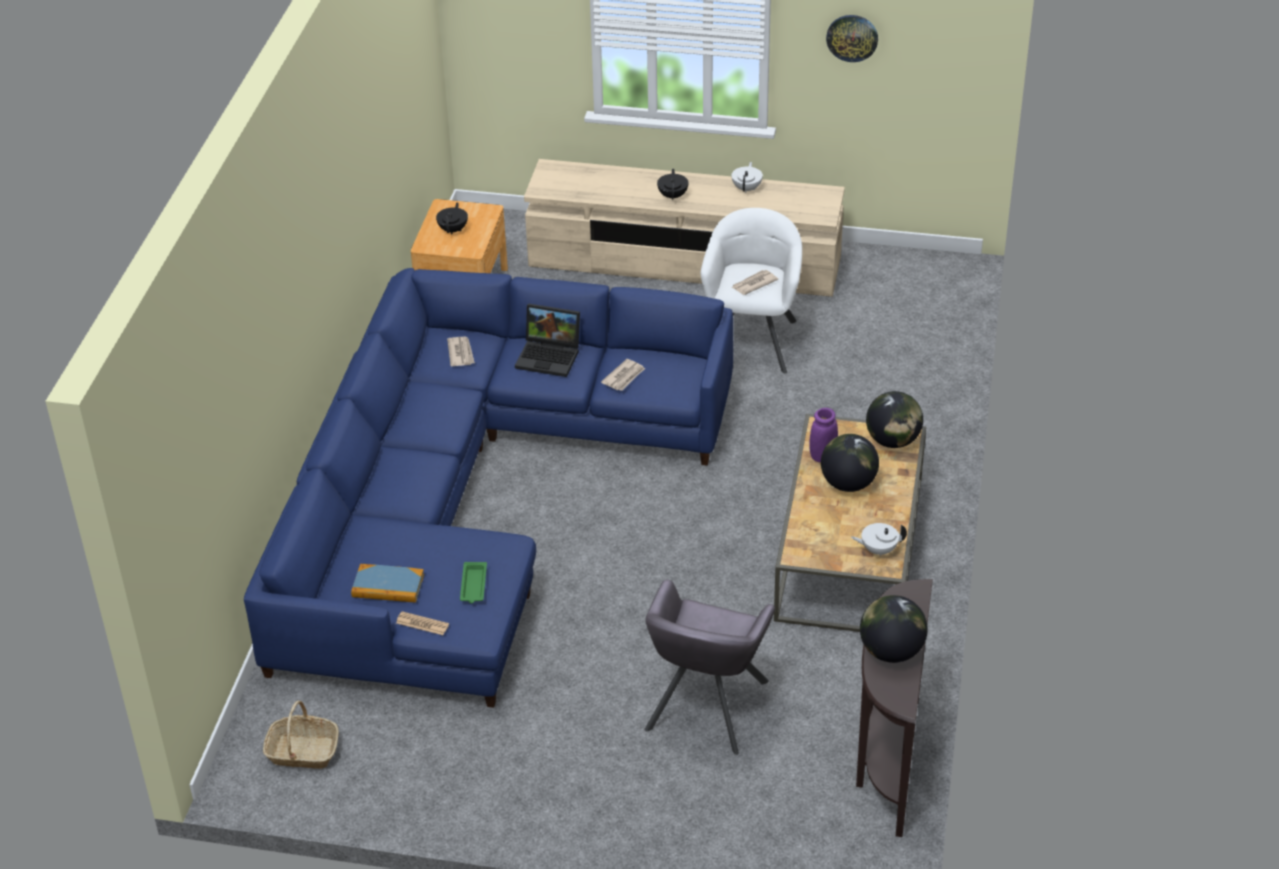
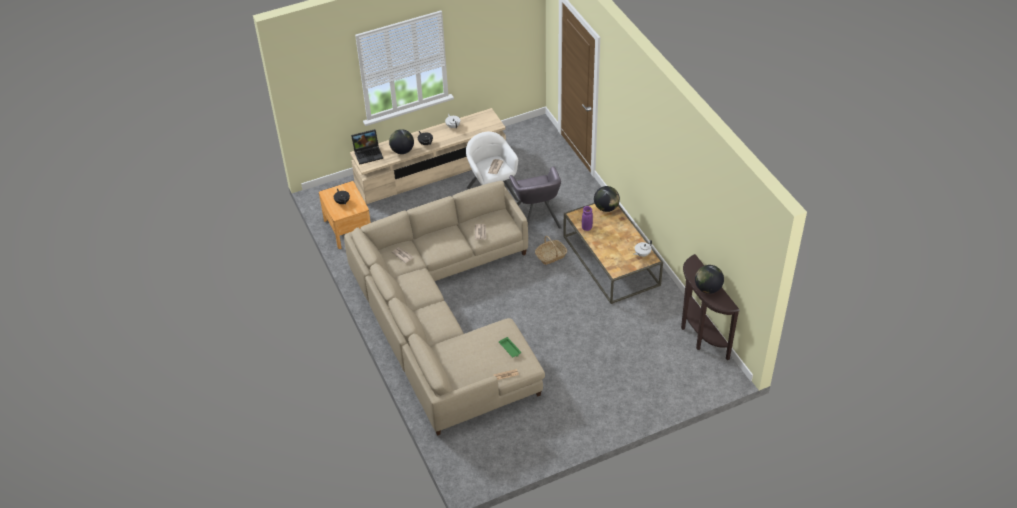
camera: 35 degrees left, 5 degrees up
(302, 752) = (484, 455): basket -> basket (551, 256)
(388, 586) = (477, 367): book -> none
(470, 500) = (445, 317): blue sofa -> beige sofa
(550, 356) = (442, 238): laptop -> laptop (368, 153)
(705, 705) = (617, 350): grey armchair -> grey armchair (536, 218)
(848, 484) = (606, 233): globe -> globe (402, 151)
(852, 37) = (481, 40): wall clock -> none

